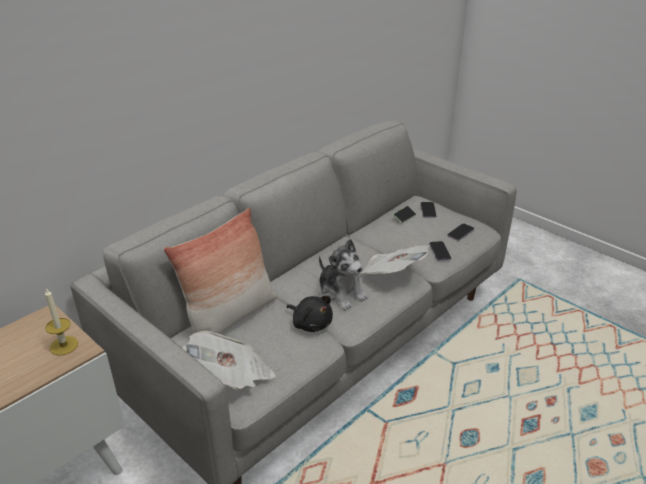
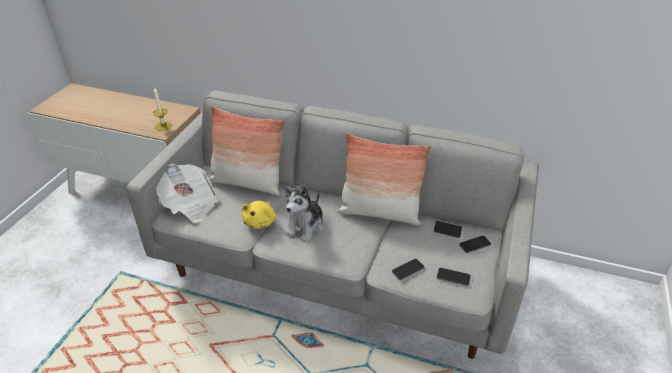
camera: 65 degrees right, 5 degrees up
(311, 323) = (260, 222): black plush toy -> yellow plush toy
(353, 243) = (379, 212): none -> pillow
(392, 274) = (350, 248): newspaper -> none

